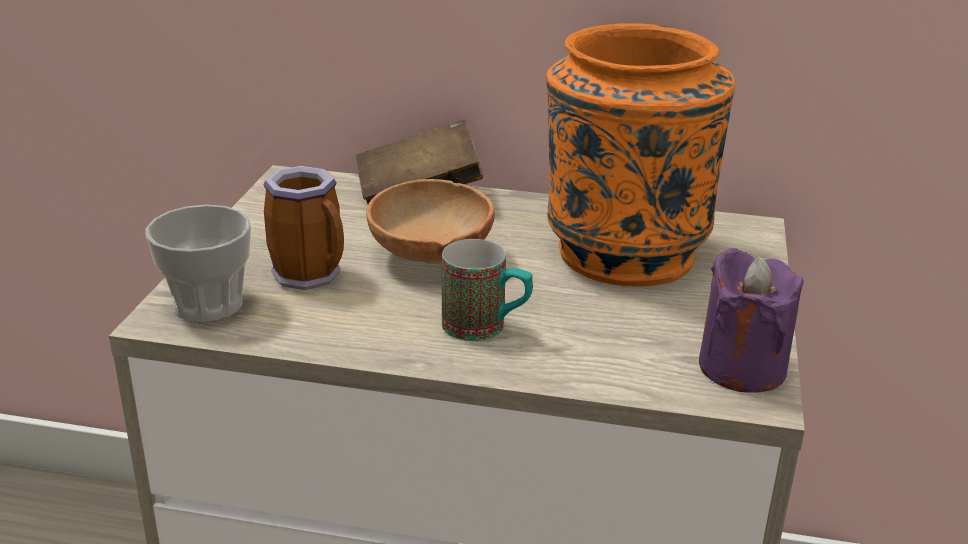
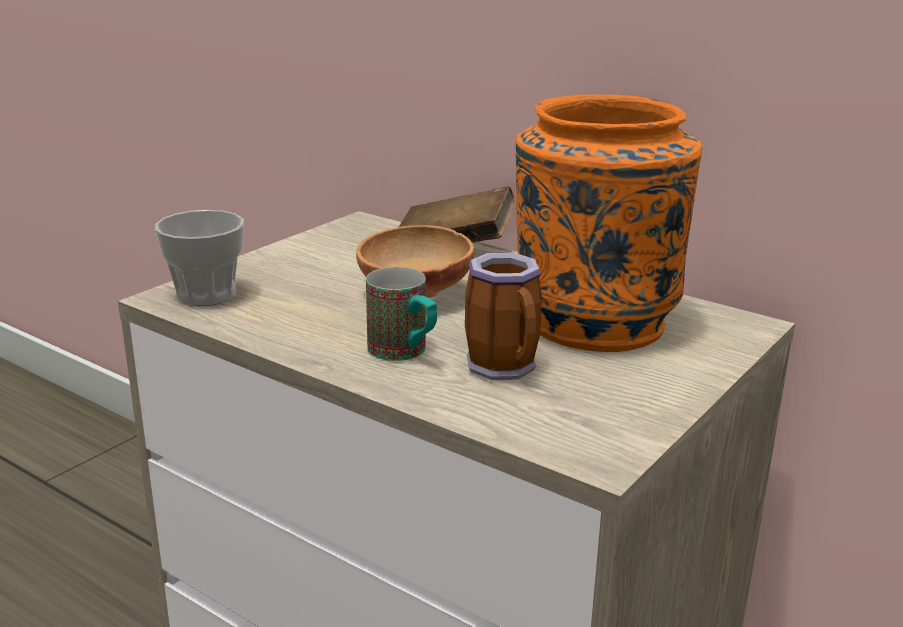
camera: 25 degrees right, 5 degrees down
(313, 276) = (306, 290): mug -> mug (507, 368)
(742, 368) = (611, 432): purple candle -> none

